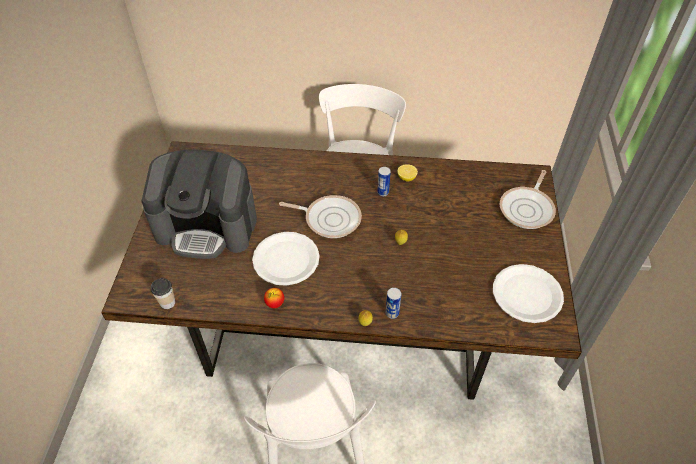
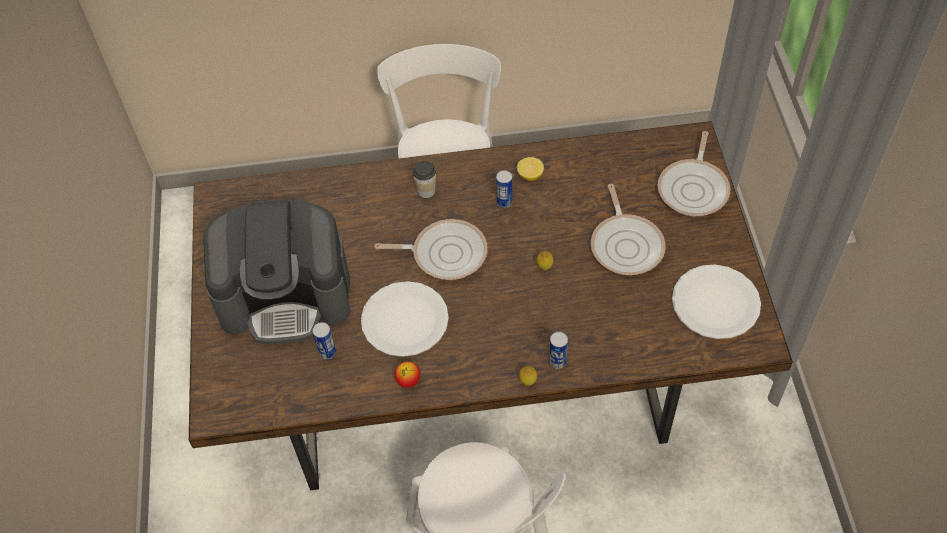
camera: 10 degrees left, 5 degrees up
(167, 302) = (270, 409): cup -> cup (426, 191)
(222, 271) = (327, 352): none -> can
(466, 238) = (626, 244): none -> frying pan

